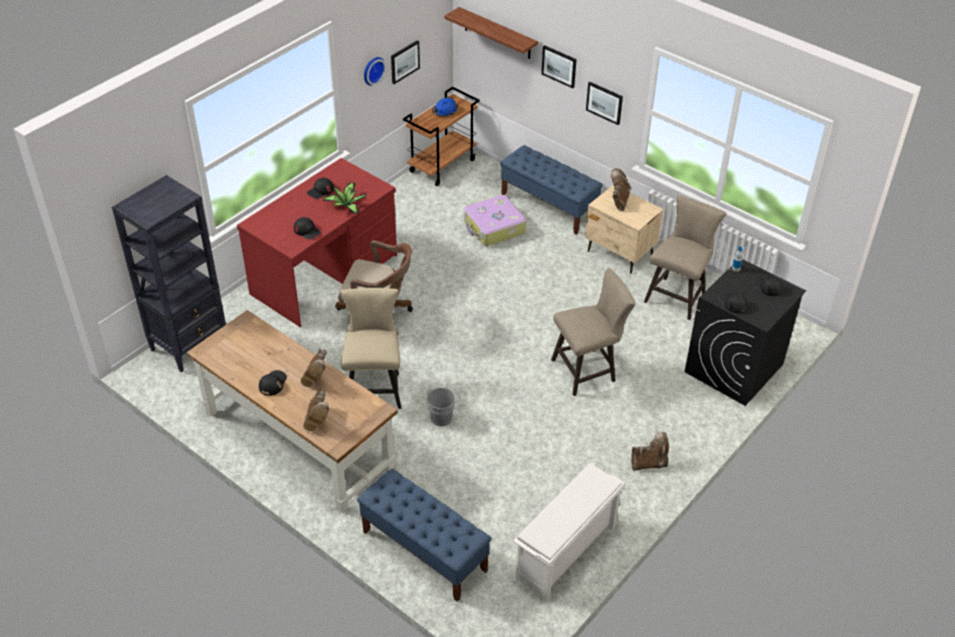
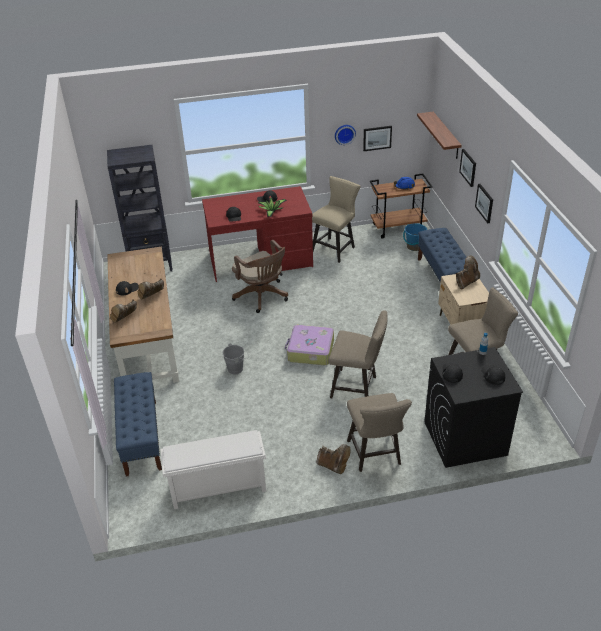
camera: 40 degrees right, 5 degrees down
(374, 387) = (218, 333): beige chair -> beige chair (335, 248)
(483, 181) = (414, 247): none -> blue bucket
(494, 227) = (391, 276): suitcase -> suitcase (310, 351)
(676, 430) = (375, 455): none -> beige stool

